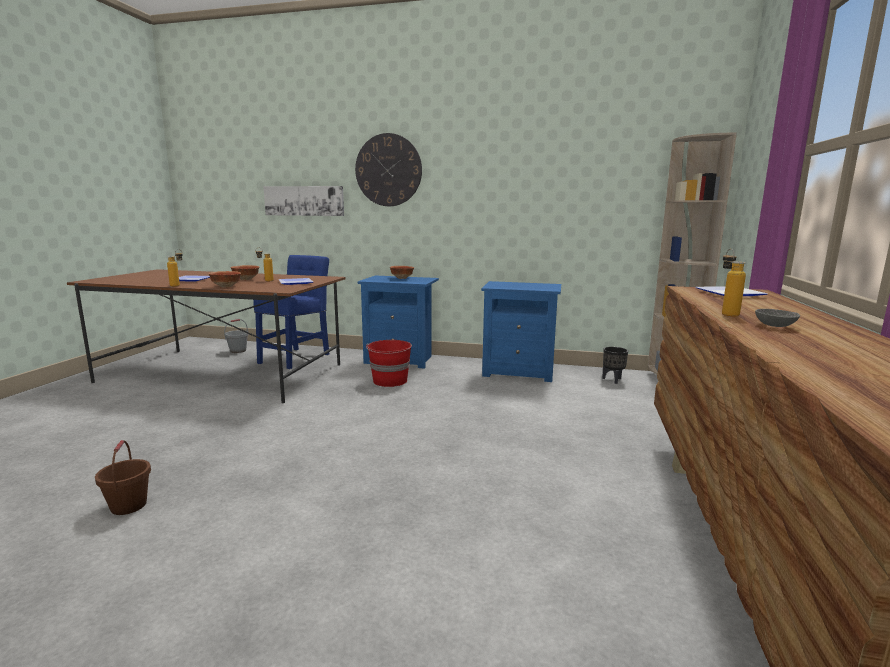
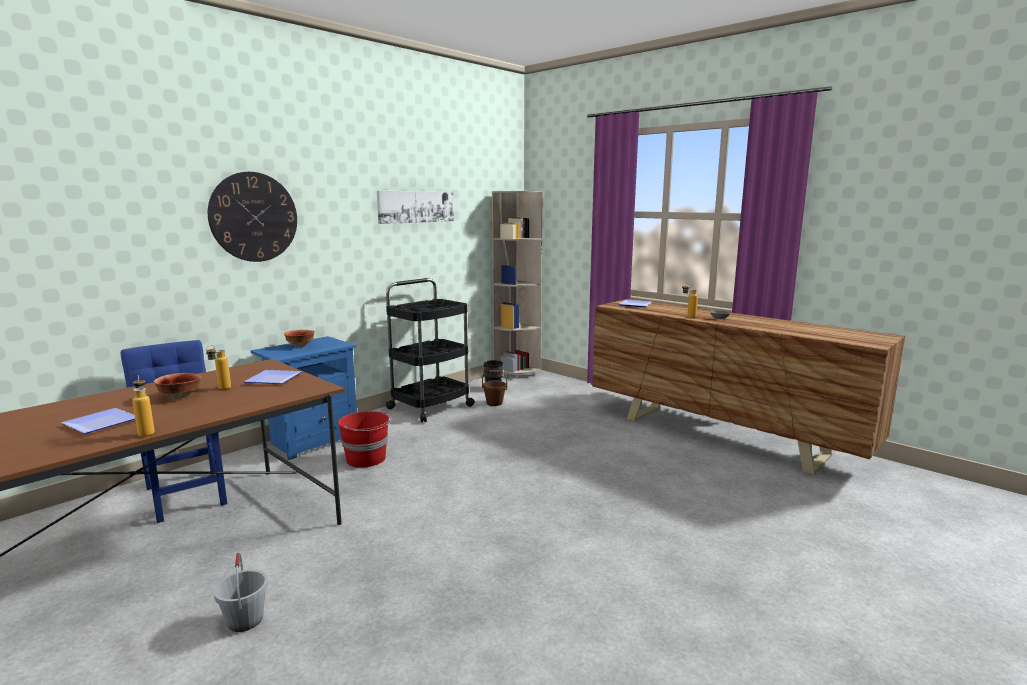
camera: 60 degrees left, 0 degrees up
(129, 506) = (504, 640): brown bucket -> brown bucket (494, 403)
(226, 286) = (227, 409): bowl -> none
(238, 351) = (55, 531): grey bucket -> grey bucket (245, 620)
(304, 201) = (121, 264): picture -> picture (416, 206)
(519, 372) = (431, 407): blue nightstand -> black cart

